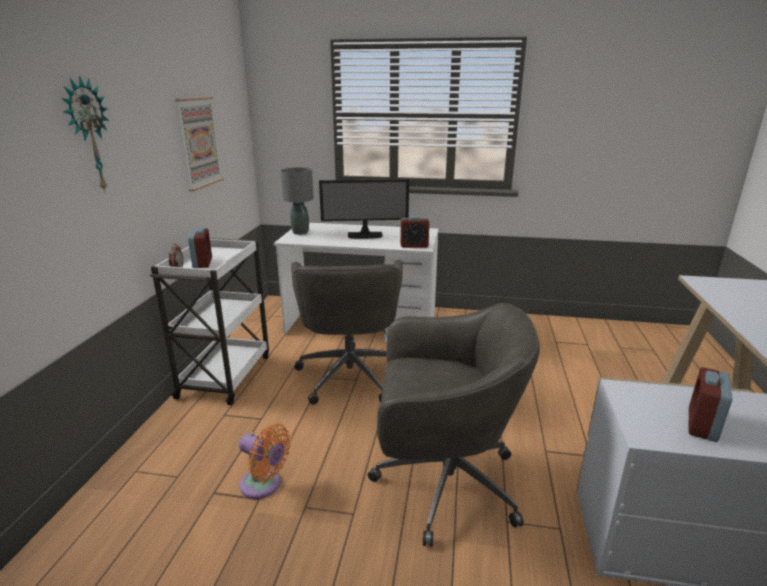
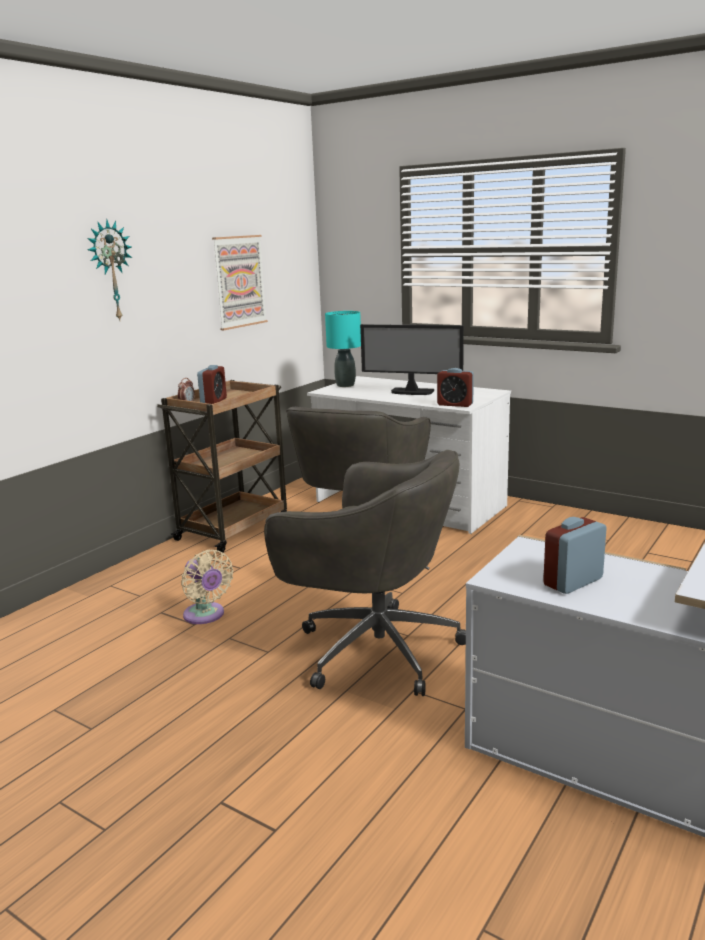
camera: 25 degrees right, 5 degrees down
(226, 375) = (234, 528): white cart -> brown cart
(264, 485) = (206, 616): orange fan -> beige fan
(300, 232) = (345, 385): grey table lamp -> turquoise table lamp

